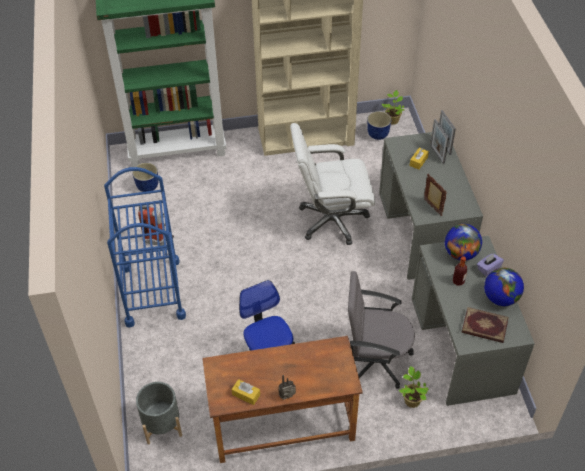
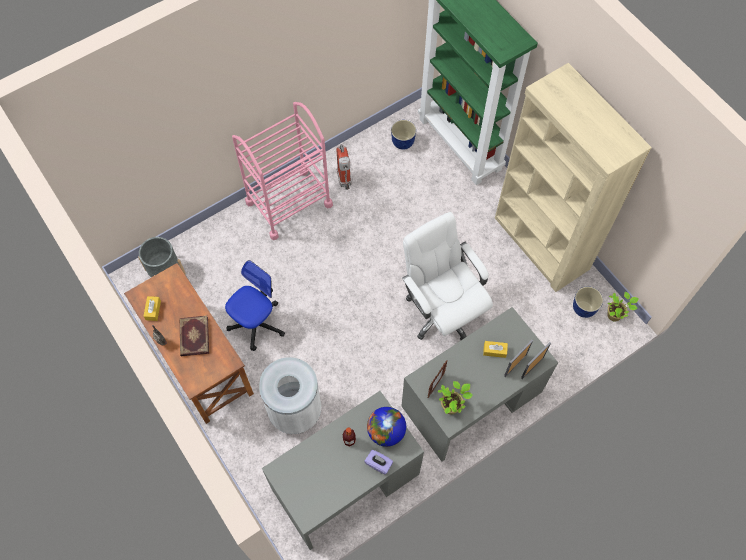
camera: 65 degrees right, 15 degrees up
(153, 292) = (289, 203): blue cart -> pink cart
(375, 360) = (295, 410): grey office chair -> white trash can
(411, 400) = (265, 456): potted plant -> potted plant (452, 406)
(484, 327) = (303, 481): book -> book (193, 336)
(500, 298) = (345, 486): globe -> none

